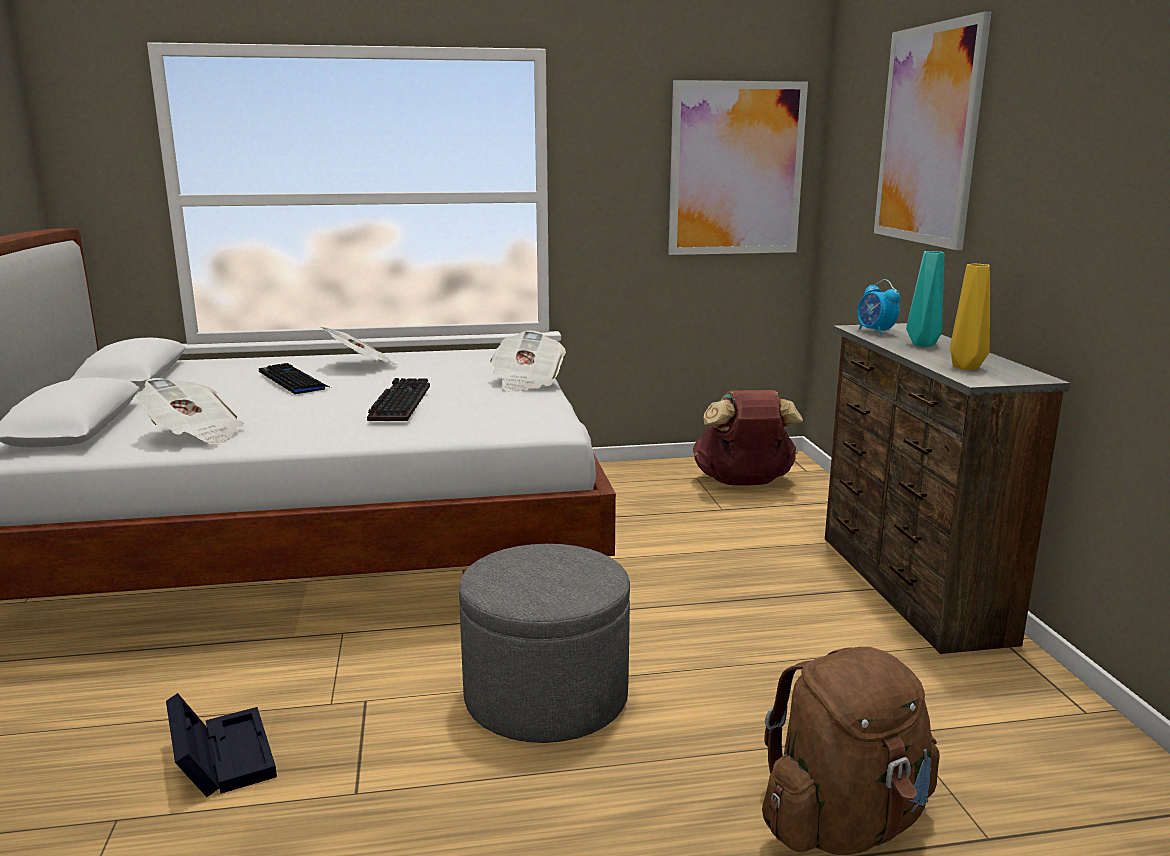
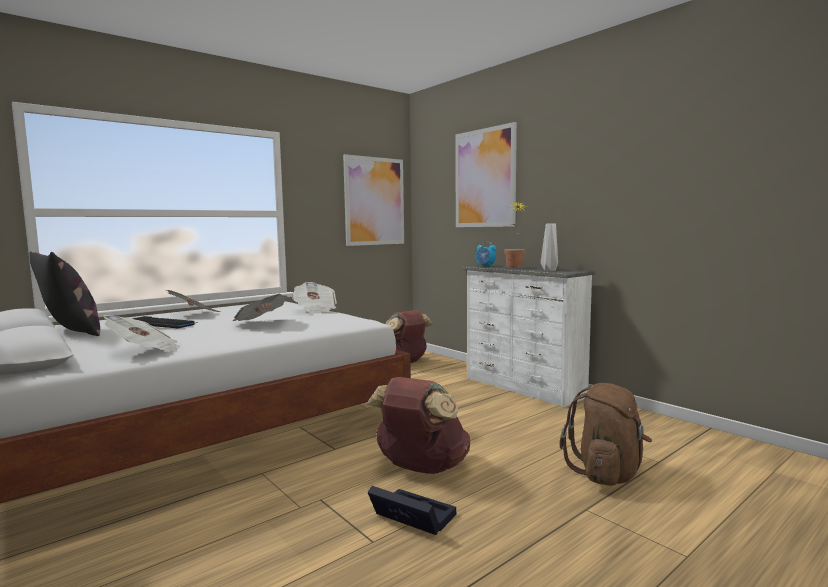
camera: 30 degrees left, 10 degrees down
(188, 378) = (71, 332): none -> pillow
(221, 756) = (260, 555): black storage box -> black storage box (410, 517)
(398, 402) = (260, 323): keyboard -> newspaper
(546, 697) = (420, 468): grey ottoman -> brown backpack
(908, 587) = (522, 387): brown dresser -> white dresser
(922, 344) = (515, 267): turquoise vase -> potted plant
(964, 367) = (549, 270): yellow vase -> grey vase

